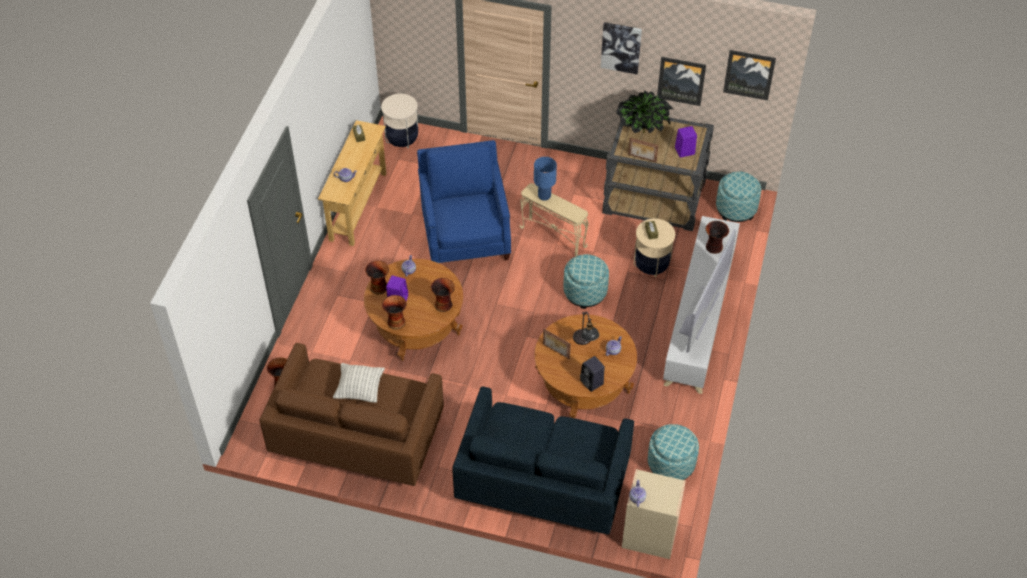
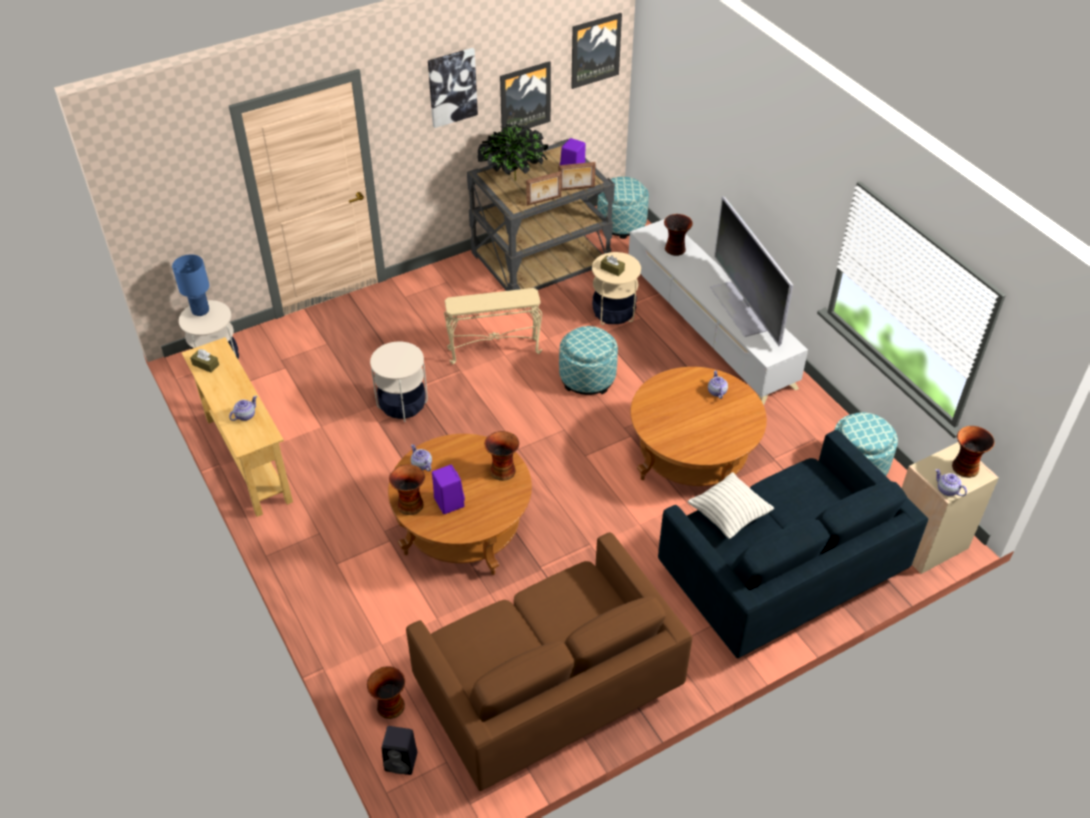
camera: 45 degrees left, 5 degrees down
(359, 389) = (527, 624): pillow -> pillow (728, 516)
(395, 322) = (474, 525): vase -> vase (964, 467)
(465, 233) = (402, 406): blue armchair -> beige side table
(544, 197) = (475, 302): blue table lamp -> blue table lamp (200, 312)
(556, 352) = (669, 431): picture frame -> picture frame (576, 189)
(585, 343) = (685, 404): grey table lamp -> none
(592, 382) = (738, 433): black speaker -> black speaker (402, 761)

